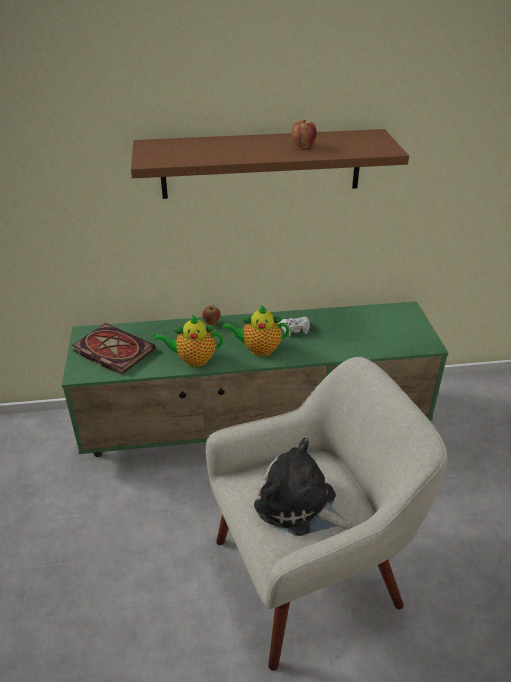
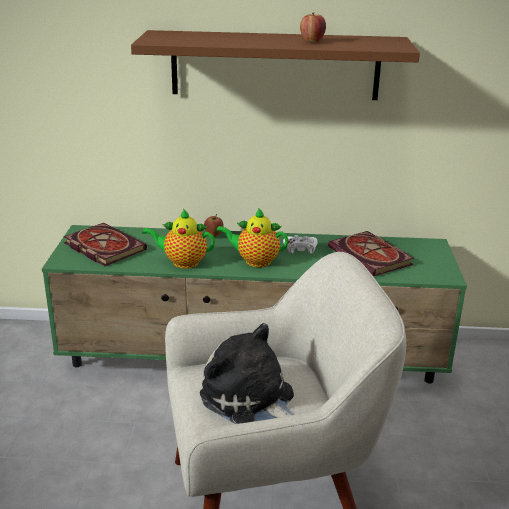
camera: 10 degrees right, 10 degrees down
(360, 330) = (372, 257): none -> book

